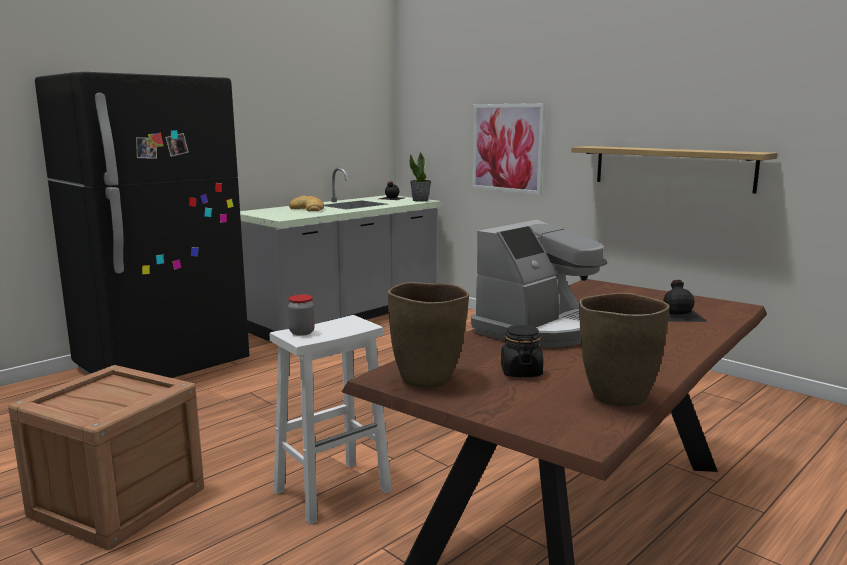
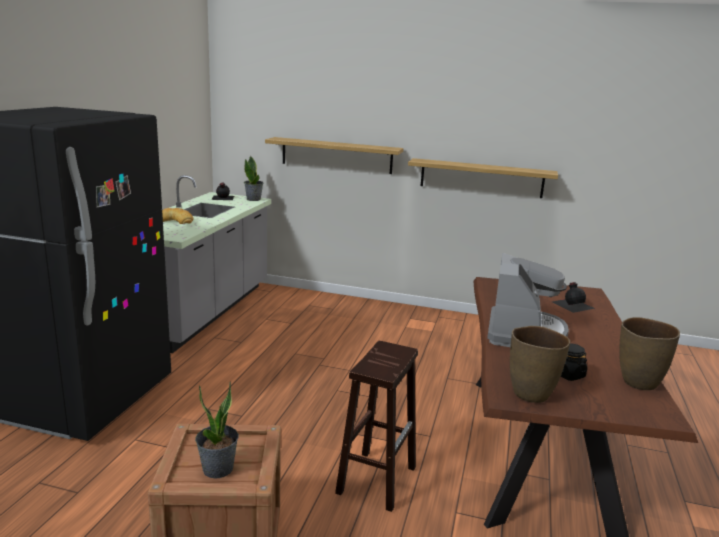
camera: 30 degrees left, 5 degrees up
(90, 404) = (218, 469): none -> potted plant
(302, 332) = (374, 367): jar -> none
(334, 490) = (377, 479): white stool -> brown stool
(507, 148) = (336, 155): picture -> shelf

